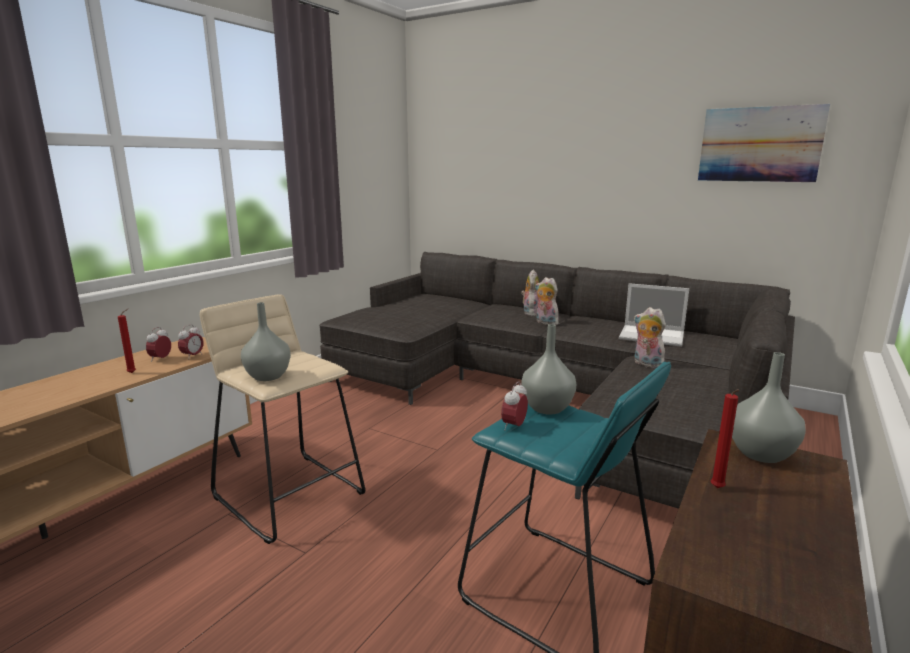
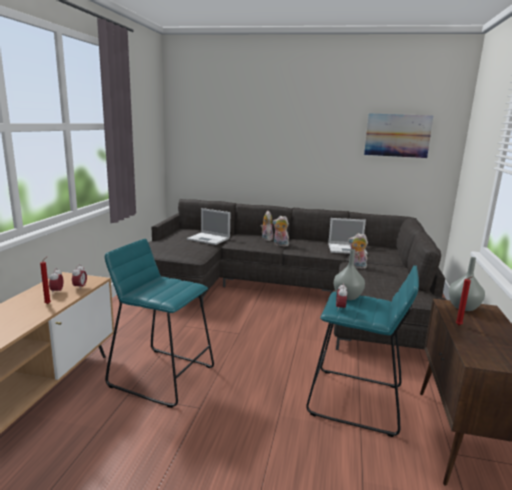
camera: 20 degrees left, 0 degrees up
(267, 377) = (164, 296): grey vase -> none
(290, 494) = (162, 375): beige stool -> turquoise stool
(445, 308) = (209, 239): none -> laptop

